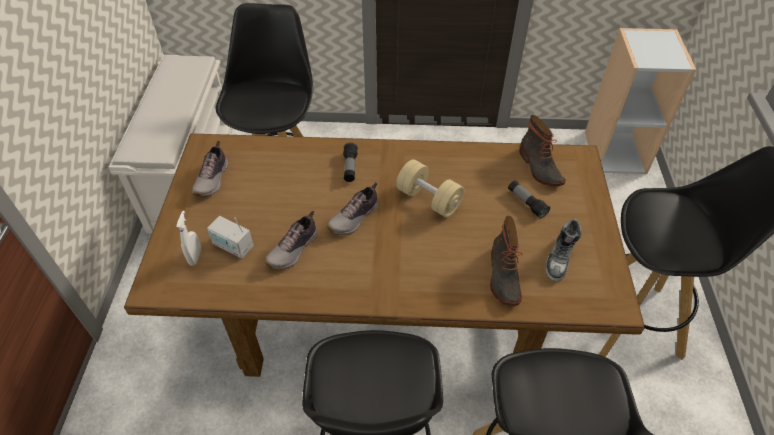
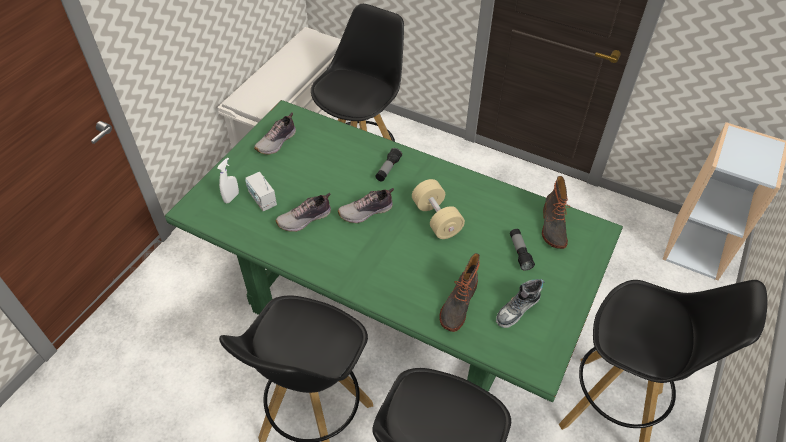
camera: 25 degrees right, 0 degrees up
(388, 308) = (394, 306): brown dining table -> green dining table

